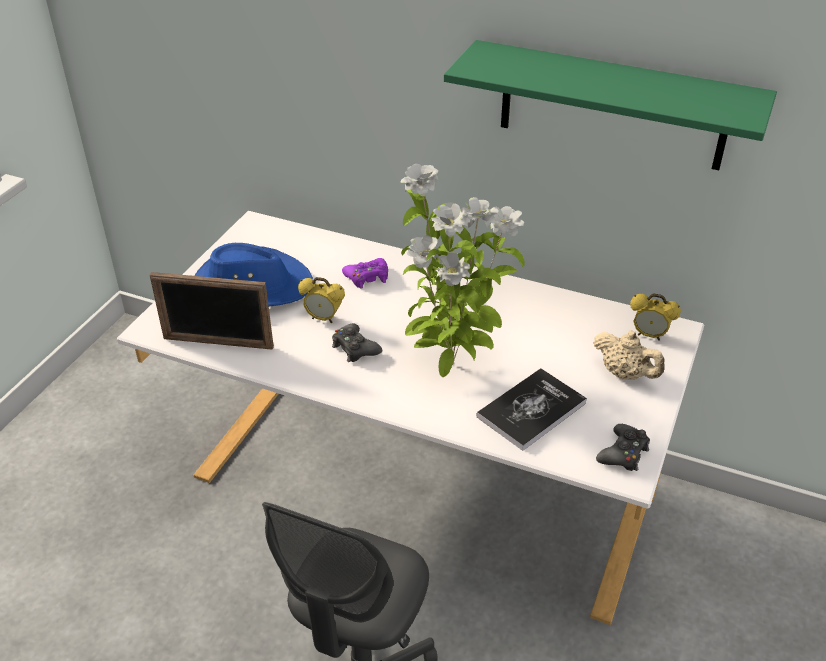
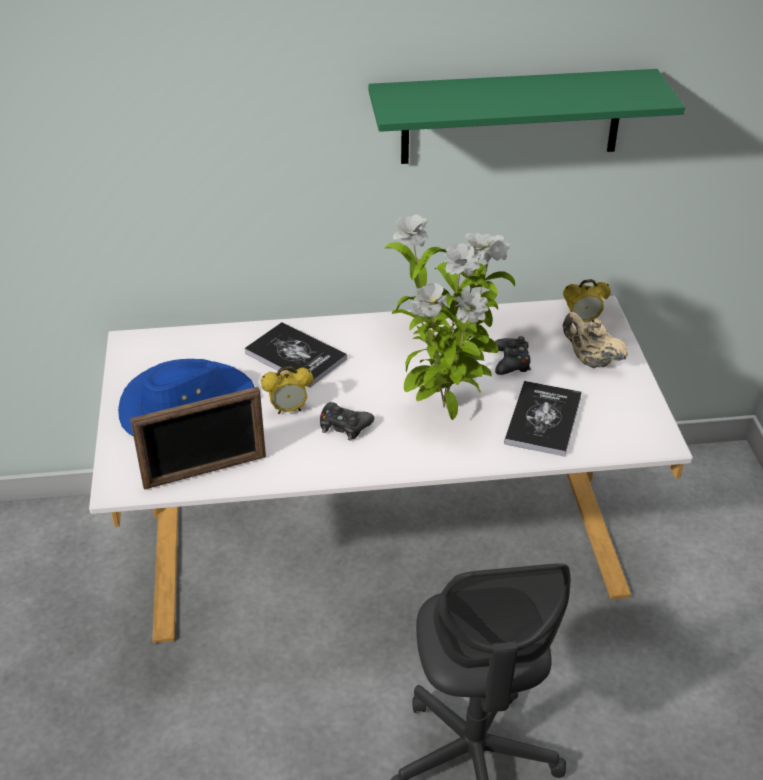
camera: 30 degrees left, 0 degrees up
(367, 277) = (295, 356): purple game controller -> book
(623, 453) = (643, 426): black game controller -> black game controller (511, 362)
(625, 374) = (590, 361): beige teapot -> beige teapot turned 150 degrees counterclockwise

